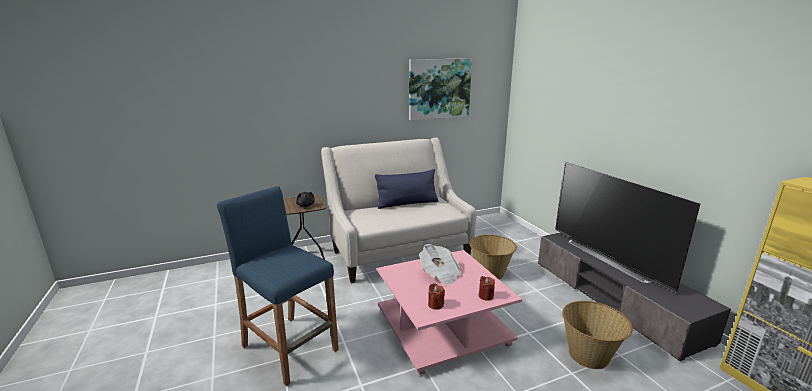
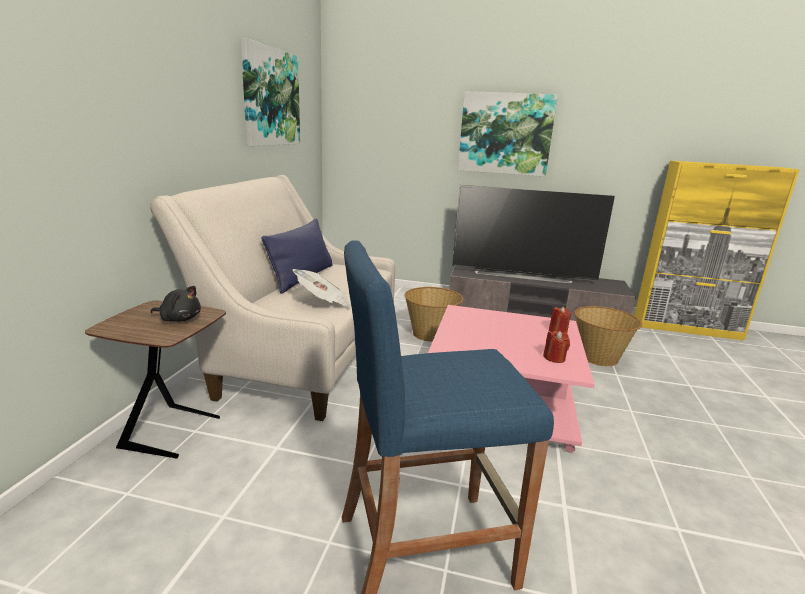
camera: 55 degrees left, 0 degrees up
(440, 274) = (489, 333): newspaper -> newspaper (323, 302)
(625, 120) = (505, 134): none -> picture

